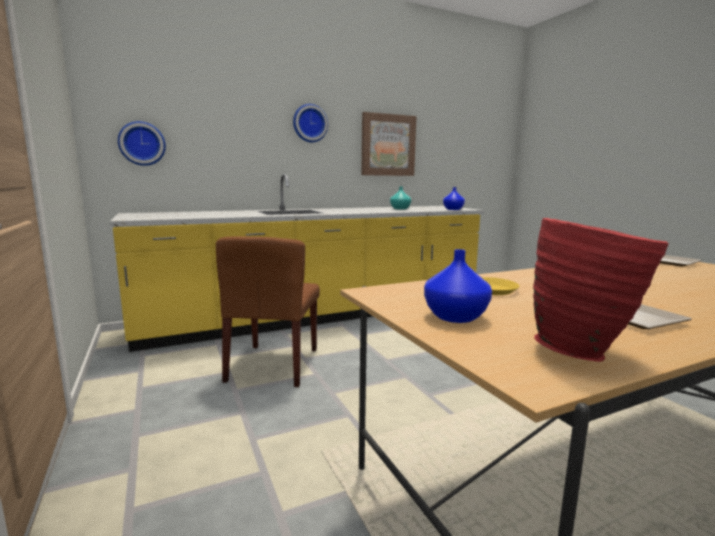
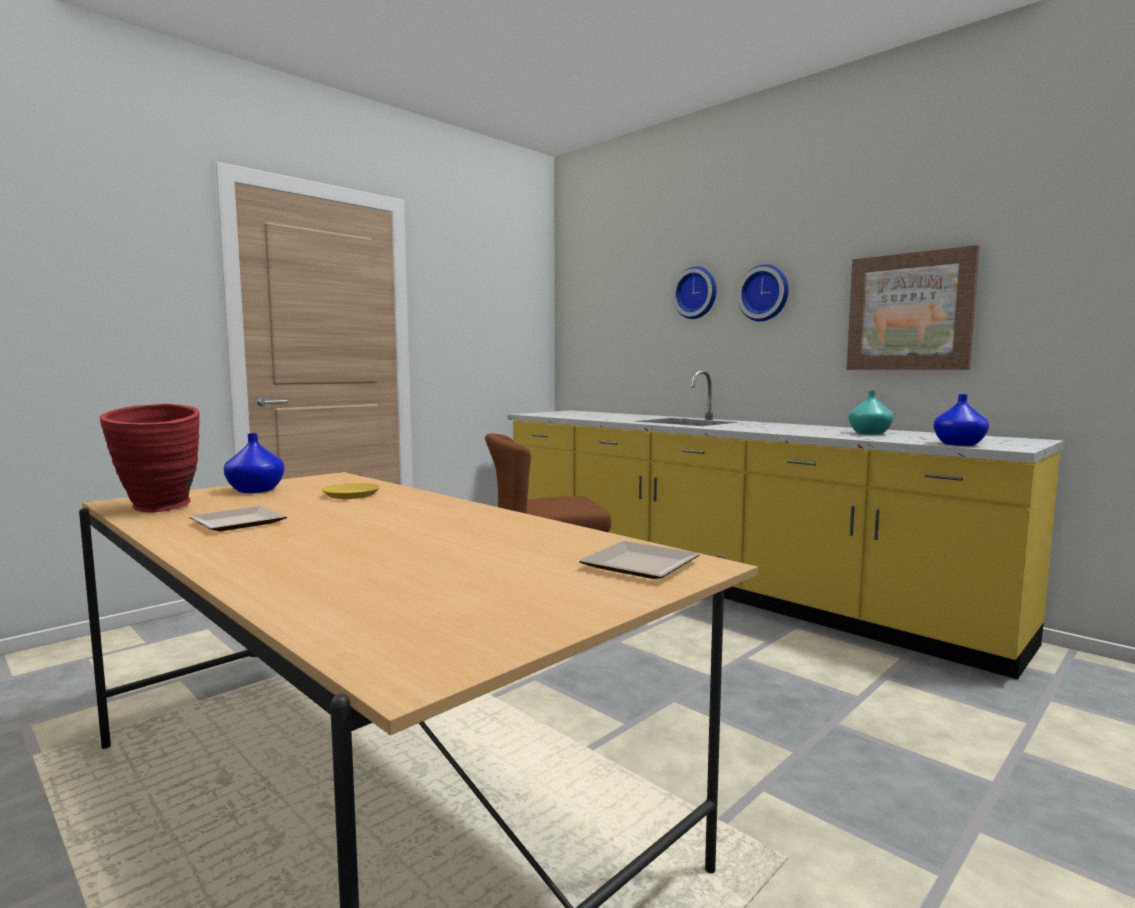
camera: 70 degrees right, 5 degrees down
(142, 143) = (594, 340): wall clock -> wall clock (696, 293)

